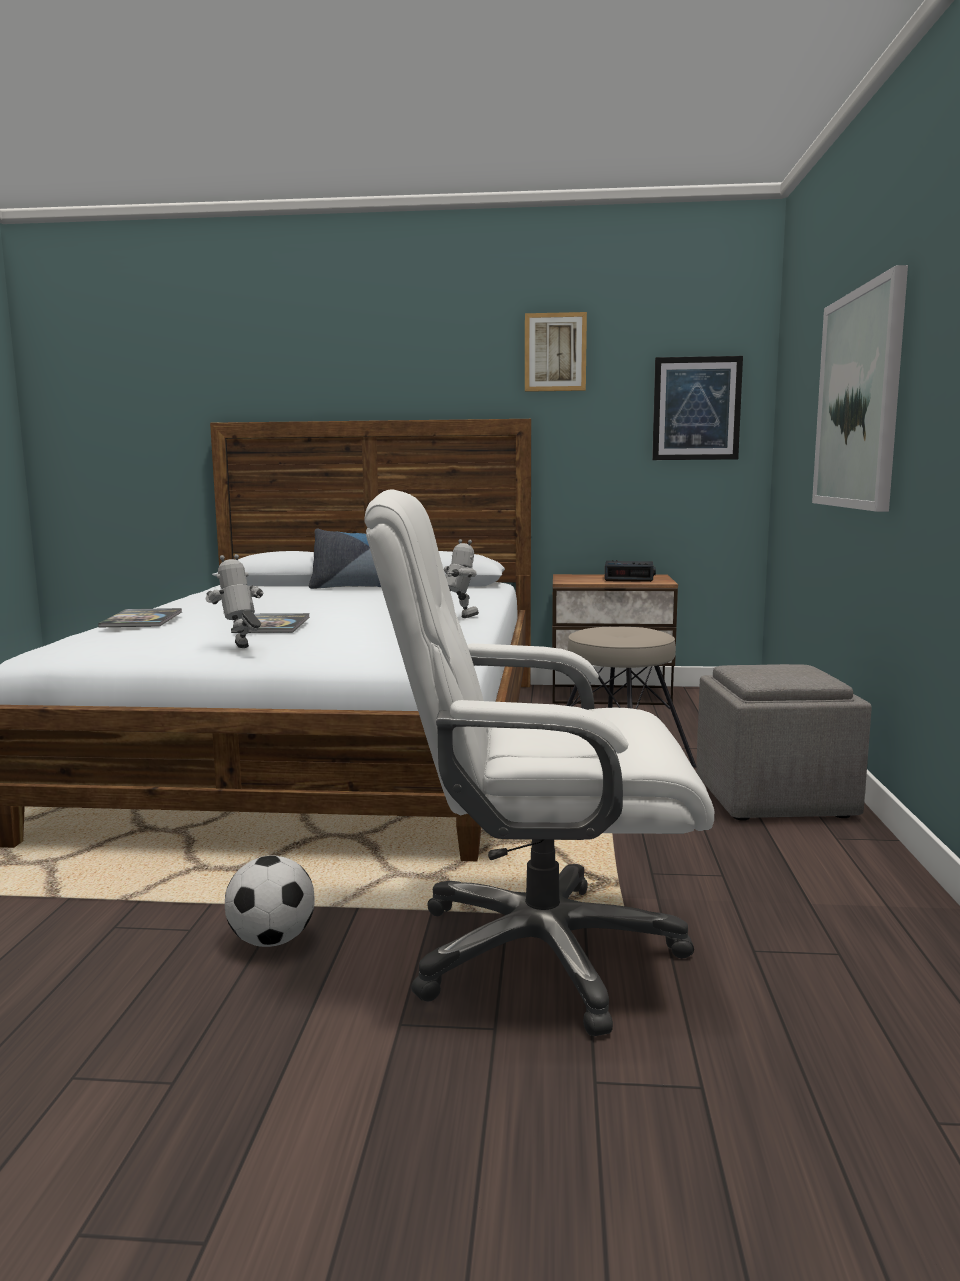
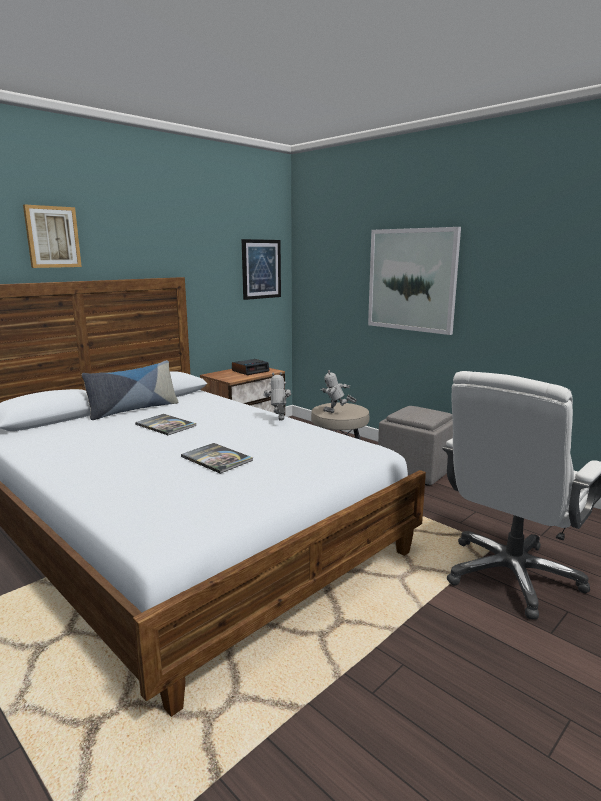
camera: 50 degrees left, 5 degrees up
(142, 620) = (116, 485): book -> book (165, 425)
(241, 649) = (278, 483): toy robot -> toy robot (337, 413)
(272, 940) = (441, 640): football -> none
(555, 352) = (191, 233): picture -> picture (52, 237)

